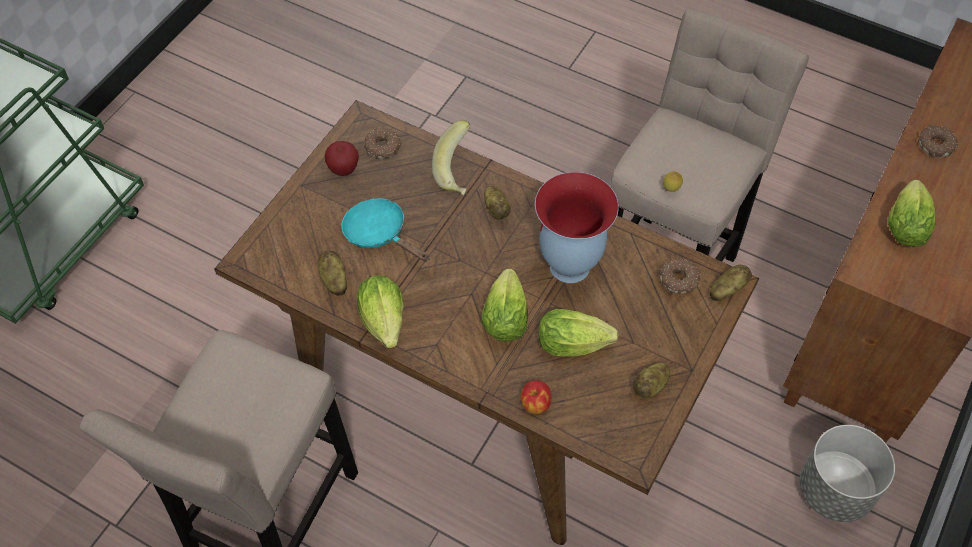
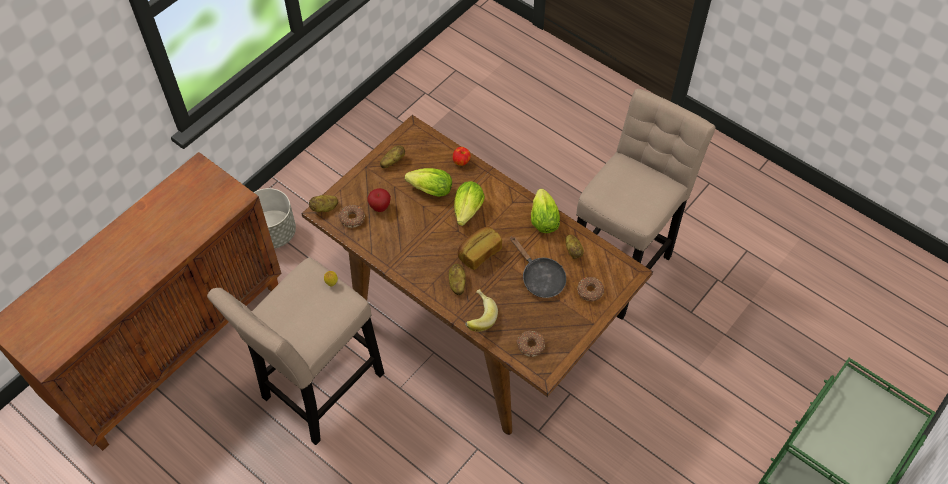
camera: 170 degrees left, 0 degrees up
(343, 170) = (561, 331): apple -> apple (380, 207)
(379, 234) = (540, 278): turquoise frying pan -> black frying pan
(474, 256) = (479, 253): none -> bread
(569, 267) = (419, 236): vase -> none
(905, 224) = (193, 221): lettuce -> none
(935, 144) = (136, 273): donut -> donut (590, 292)

